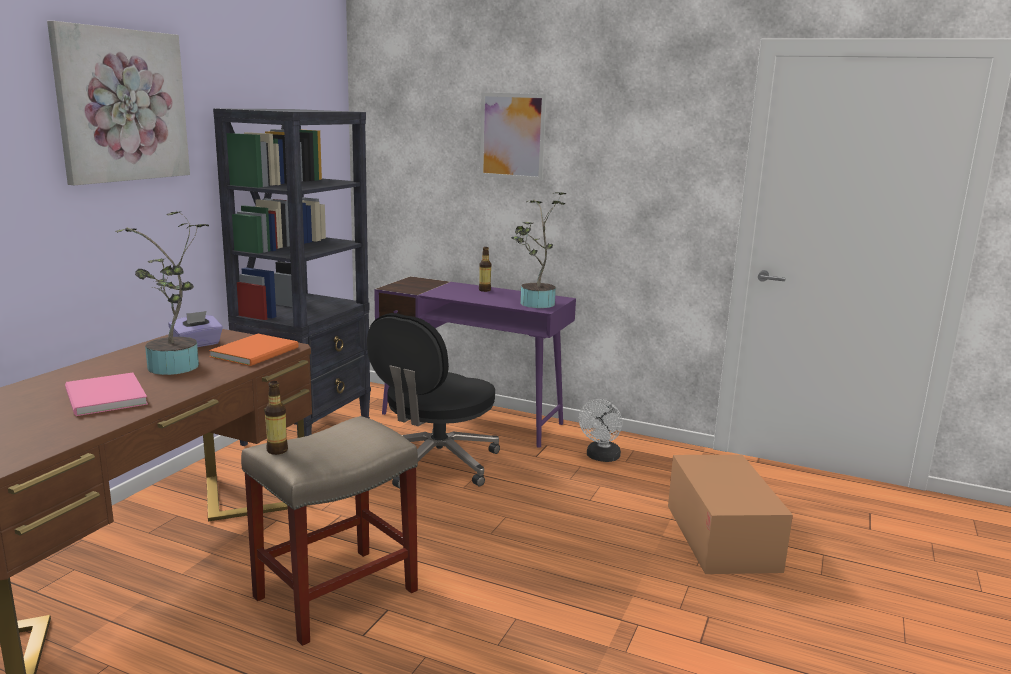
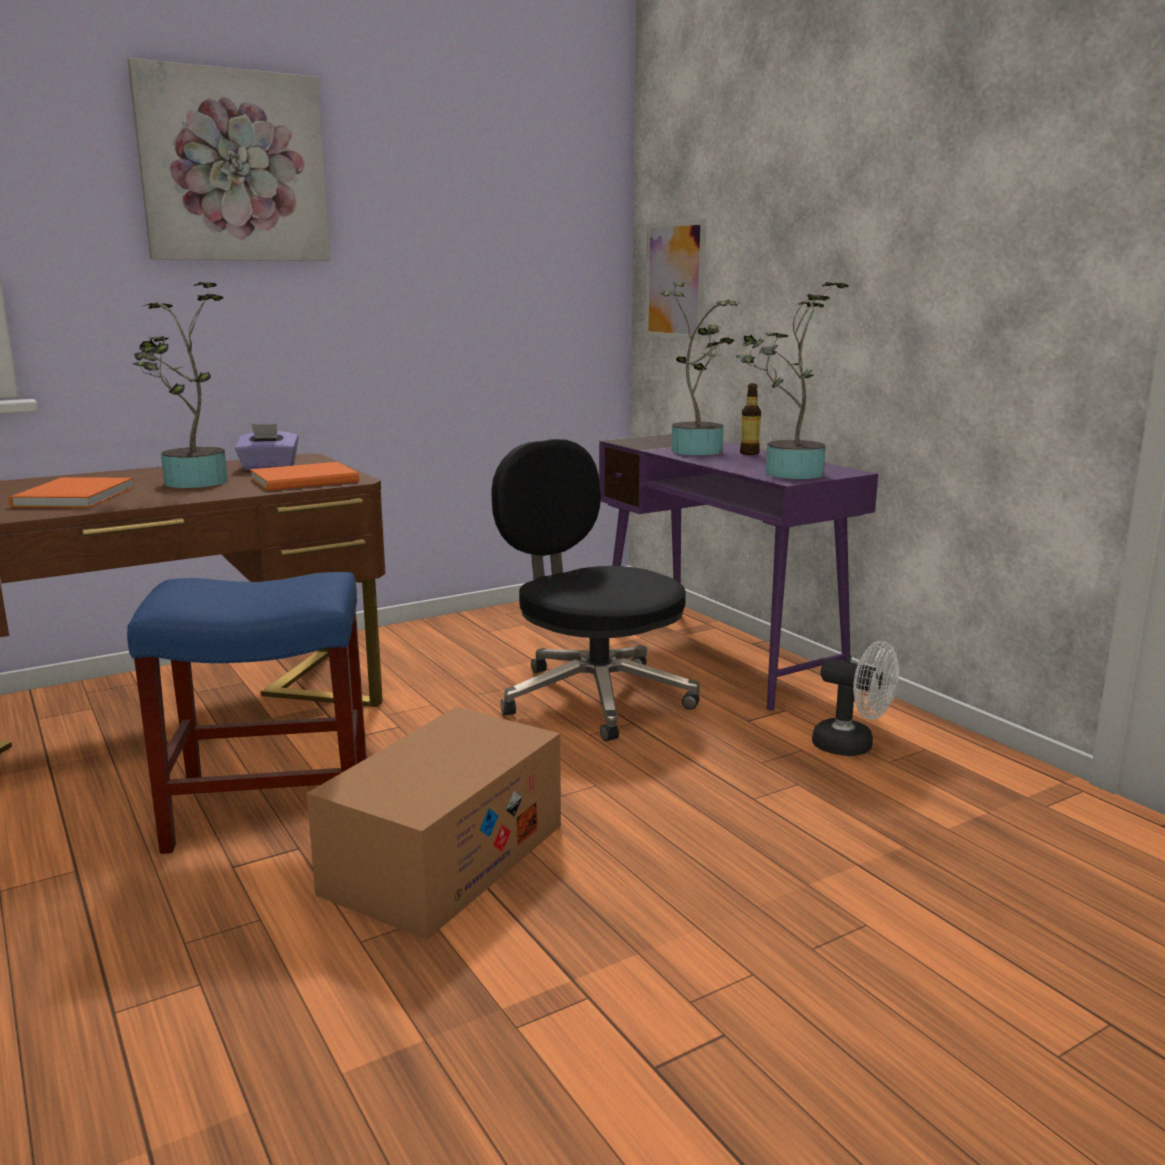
camera: 35 degrees right, 0 degrees up
(104, 398) = (70, 497): pink book -> orange book
(277, 450) = (174, 584): bottle -> none
(308, 433) = (487, 630): black bookcase -> none
(334, 595) = (268, 811): beige stool -> blue stool
(435, 463) = (593, 697): black office chair -> black office chair turned 75 degrees clockwise
(451, 290) = (698, 450): none -> potted plant
(512, 136) = (810, 202): picture -> picture (675, 280)
(601, 458) = (852, 747): white fan -> white fan turned 120 degrees counterclockwise
(721, 537) = (919, 921): cardboard box -> cardboard box (444, 858)

